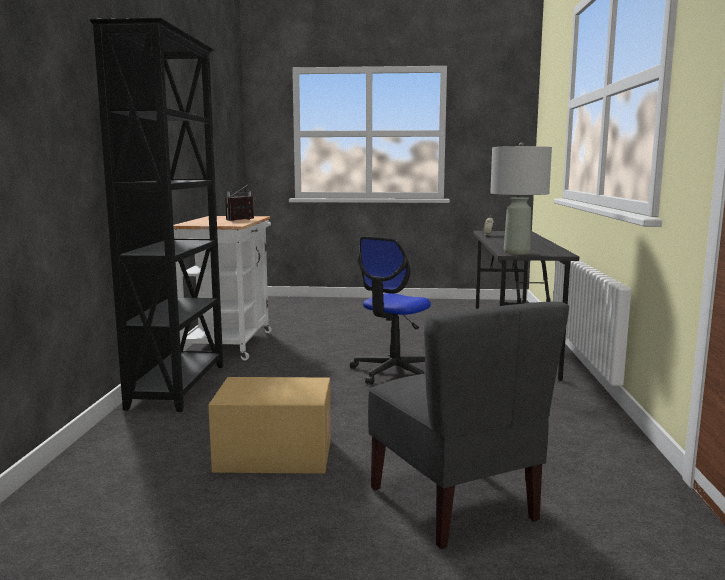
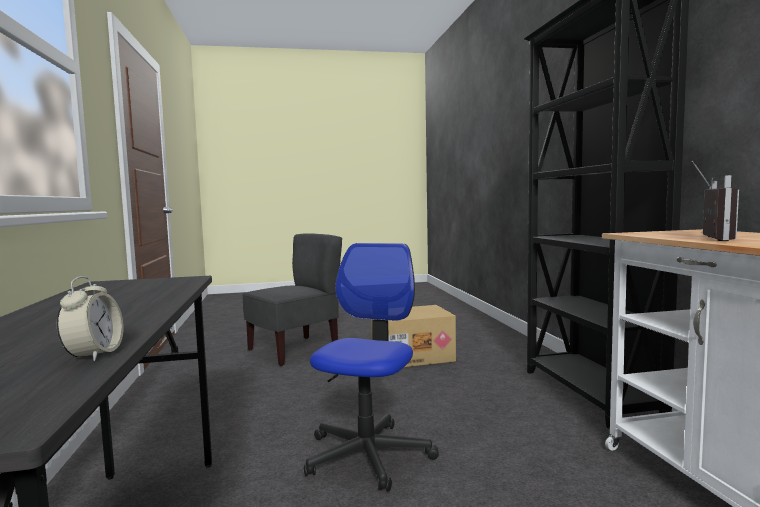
camera: 165 degrees right, 5 degrees down
(454, 504) = (294, 350): grey chair -> grey chair turned 90 degrees clockwise
(516, 253) = (174, 281): grey table lamp -> none

